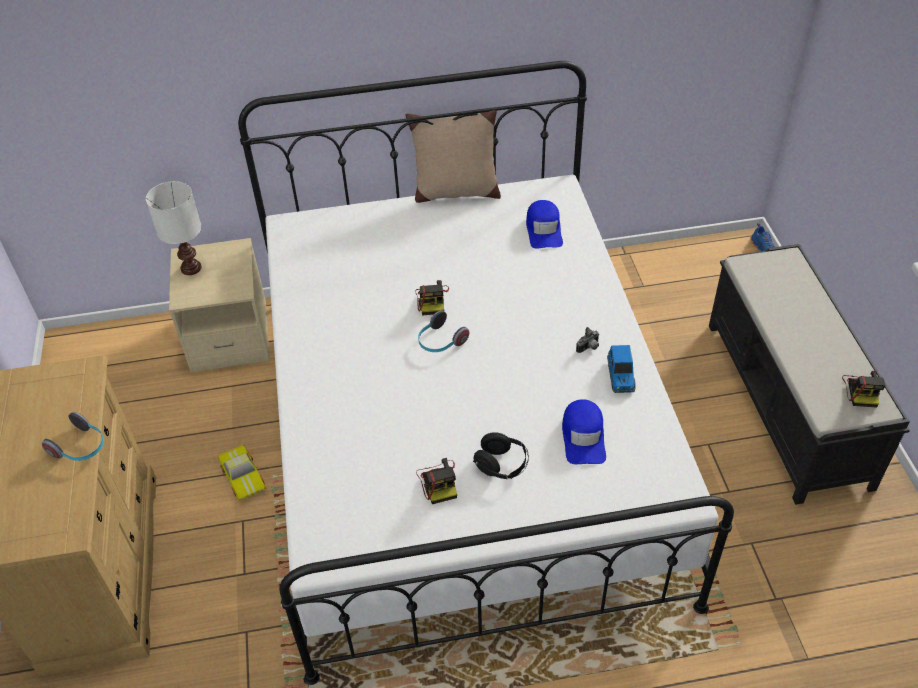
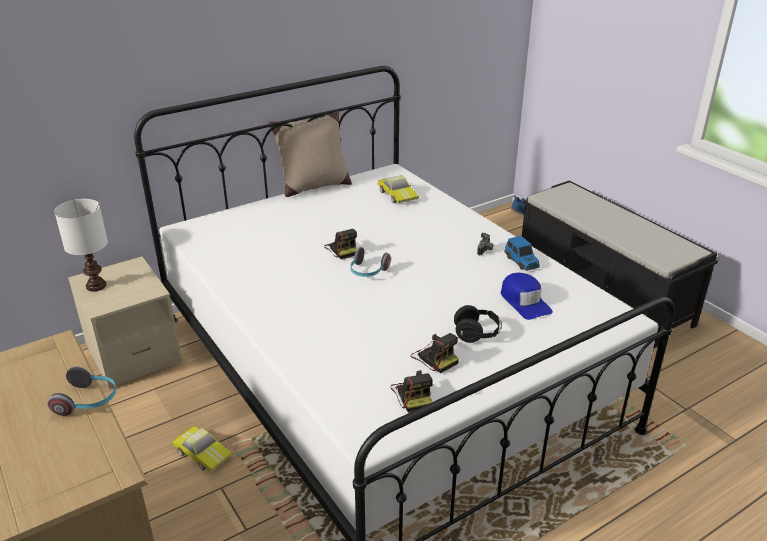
camera: 25 degrees left, 15 degrees down
(544, 229) = (398, 195): blue cap -> toy car
(862, 390) = (674, 244): camera -> camera (413, 395)

